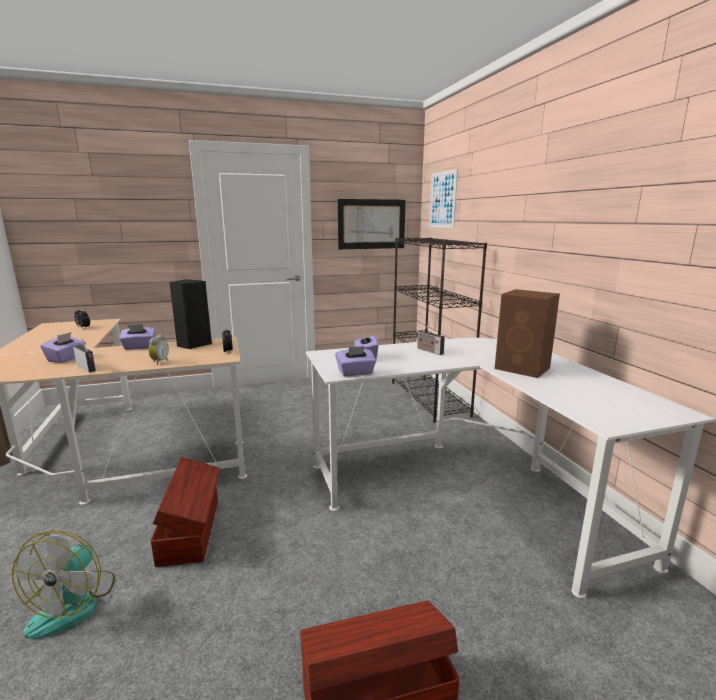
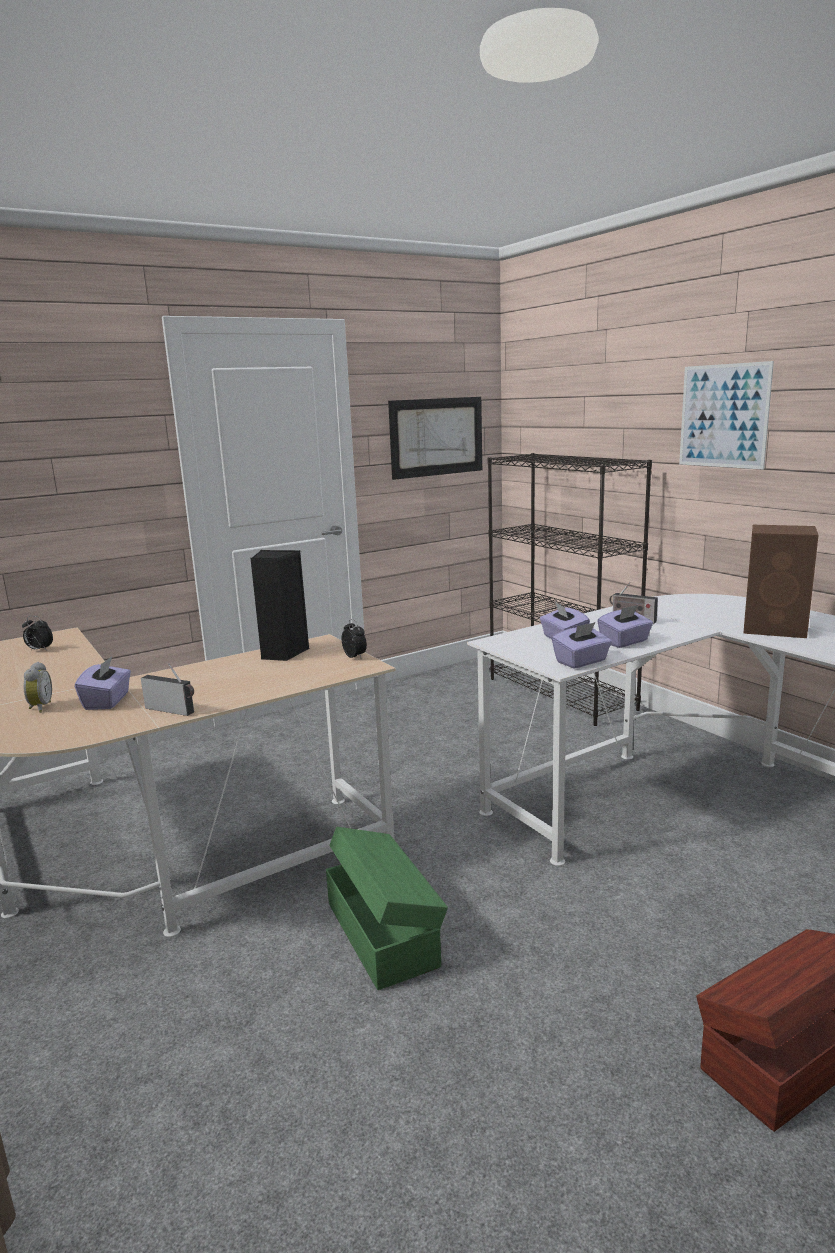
camera: 15 degrees left, 0 degrees up
(74, 603) = (304, 1064): fan -> none
(139, 347) = (199, 668): purple tissue box -> purple tissue box (624, 642)
(159, 362) = (273, 685): alarm clock -> alarm clock (39, 708)
(191, 530) = (383, 932): brown storage box -> green storage box
(442, 199) = (549, 396): picture -> picture (723, 416)

